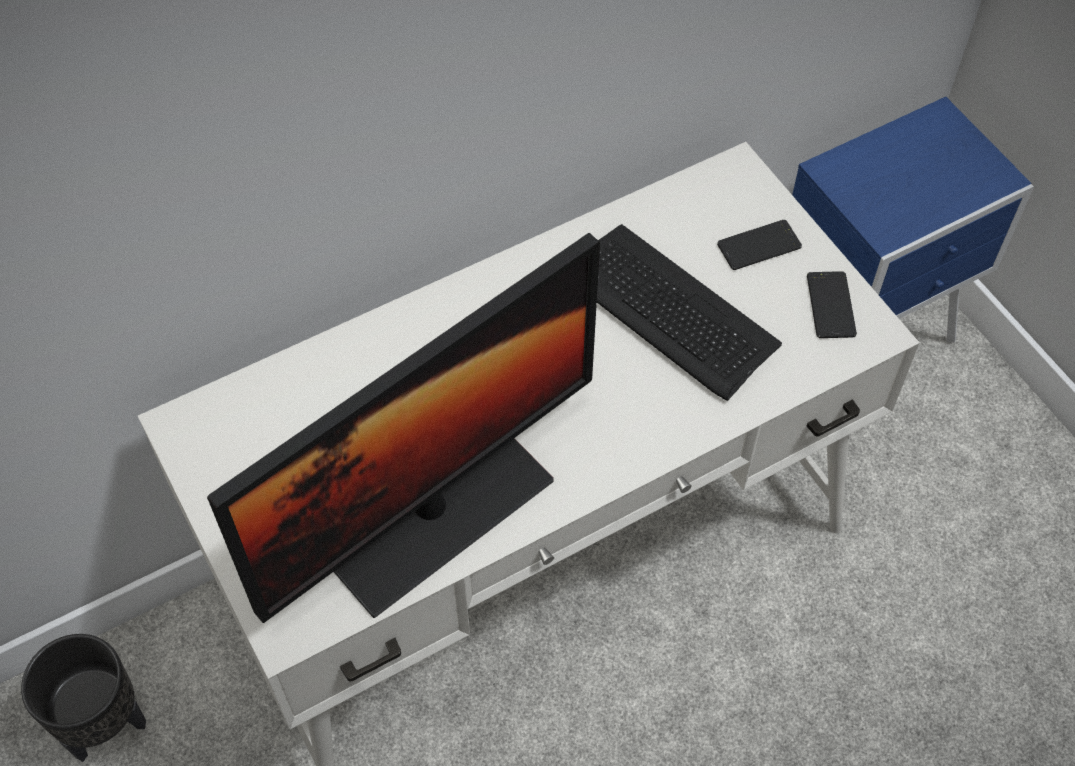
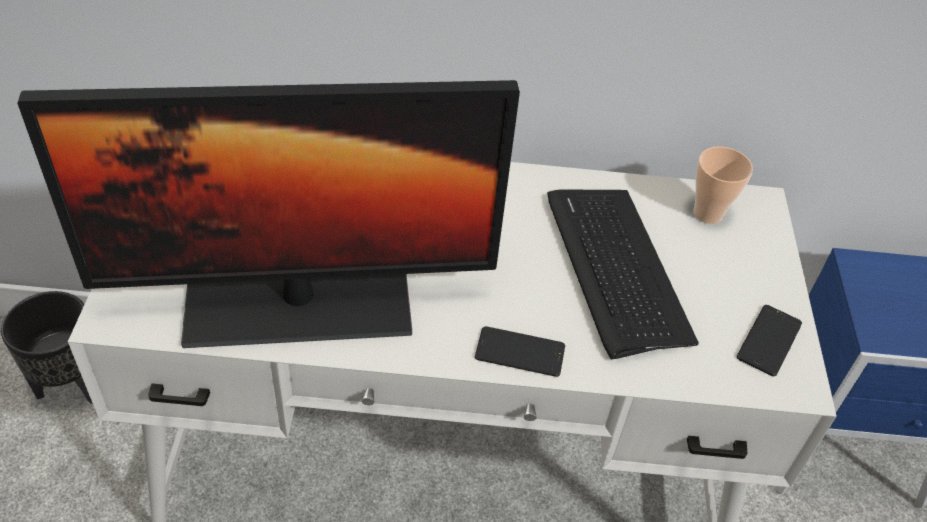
camera: 30 degrees right, 10 degrees down
(703, 207) = (708, 213): none -> cup
(759, 246) = (736, 264): phone -> phone (520, 352)

